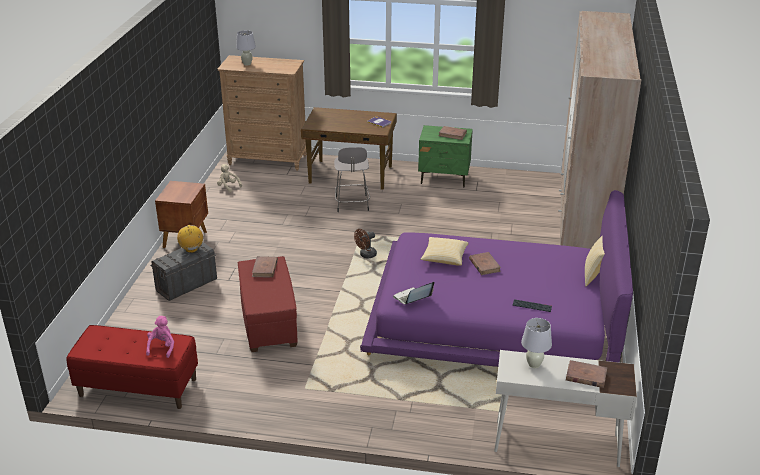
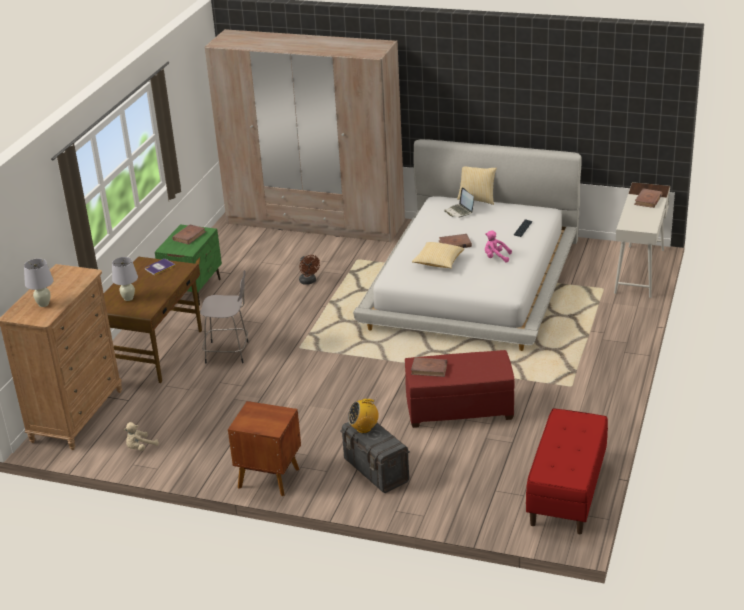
camera: 80 degrees left, 0 degrees up
(162, 347) = (571, 426): pink plush toy -> pink plush toy (496, 257)
(366, 255) = (345, 346): brown fan -> brown fan (309, 282)
(412, 298) = (504, 282): laptop -> laptop (459, 211)
(495, 318) = (472, 282): purple bed -> white bed
(534, 365) = (635, 217): white table lamp -> white table lamp (128, 298)

